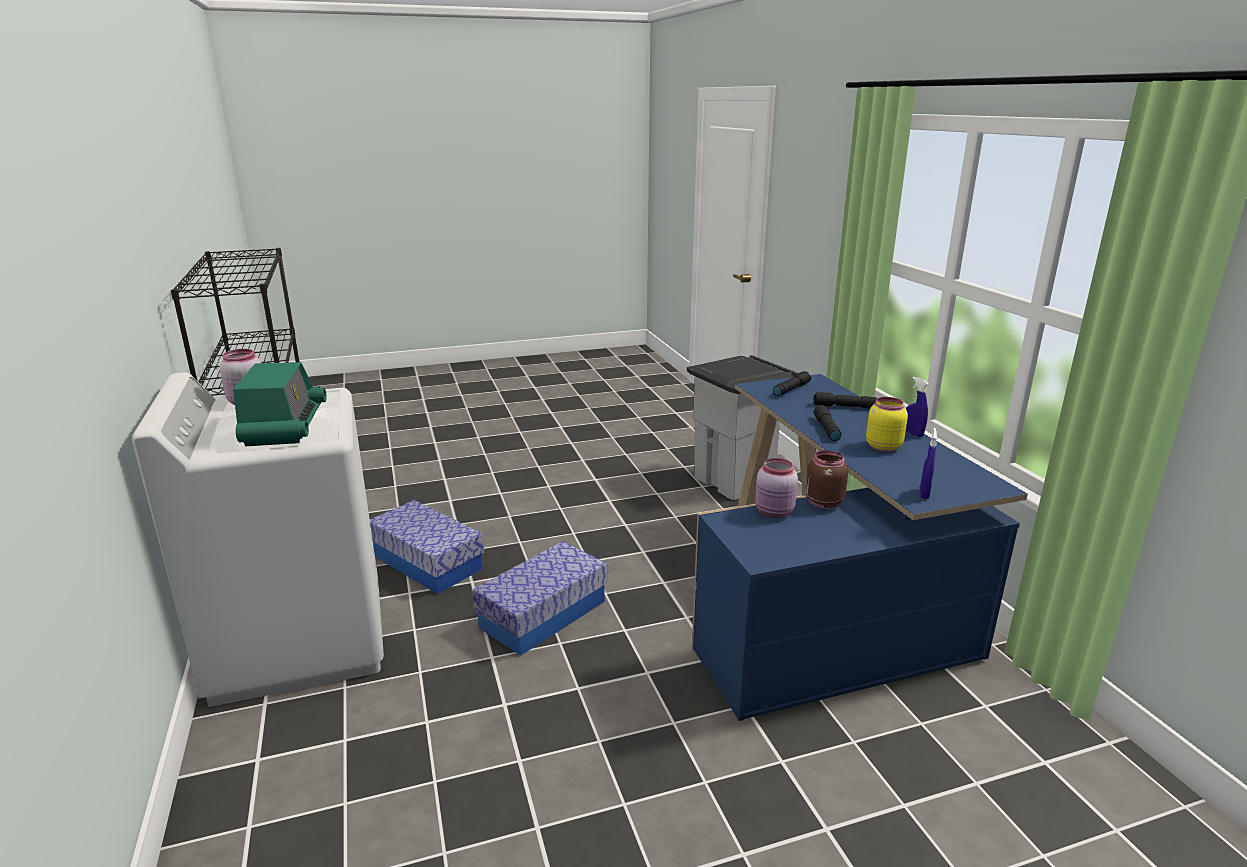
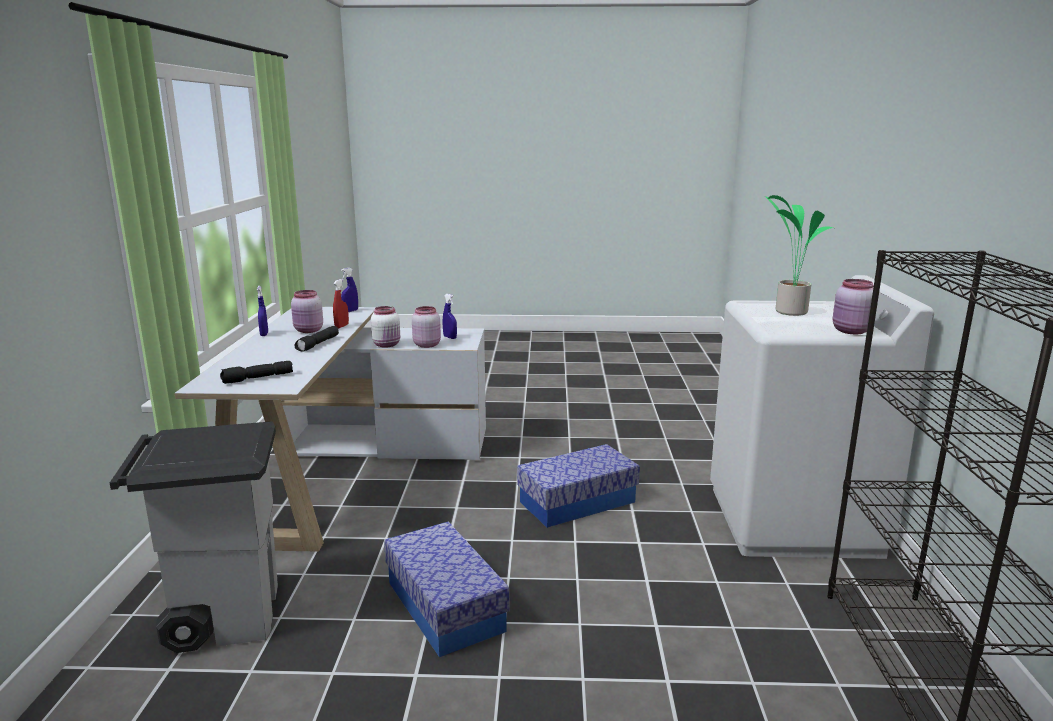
camera: 160 degrees left, 5 degrees down
(284, 425) = (789, 312): radio -> potted plant
(427, 562) = (689, 573): storage box -> storage box (444, 606)
(768, 536) = (450, 337): none -> blue spray bottle
(822, 503) = (387, 345): brown jar -> white jar
(825, 602) = (347, 470): blue desk -> white desk
(843, 407) = (257, 357): black flashlight -> none
(864, 460) = (341, 326): none -> red spray bottle
(882, 446) = (309, 330): yellow jar -> pink jar

